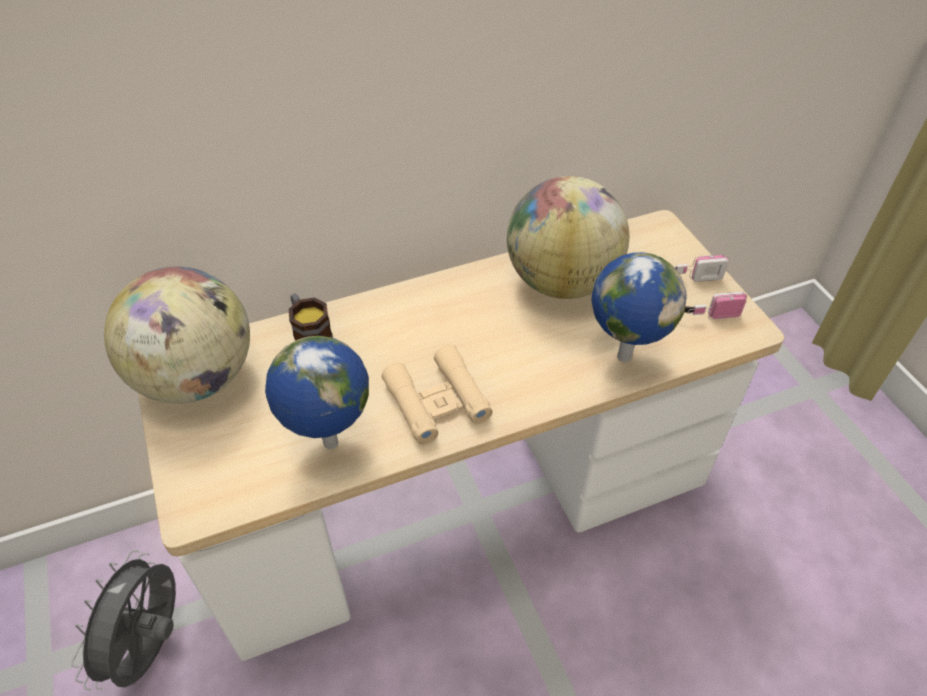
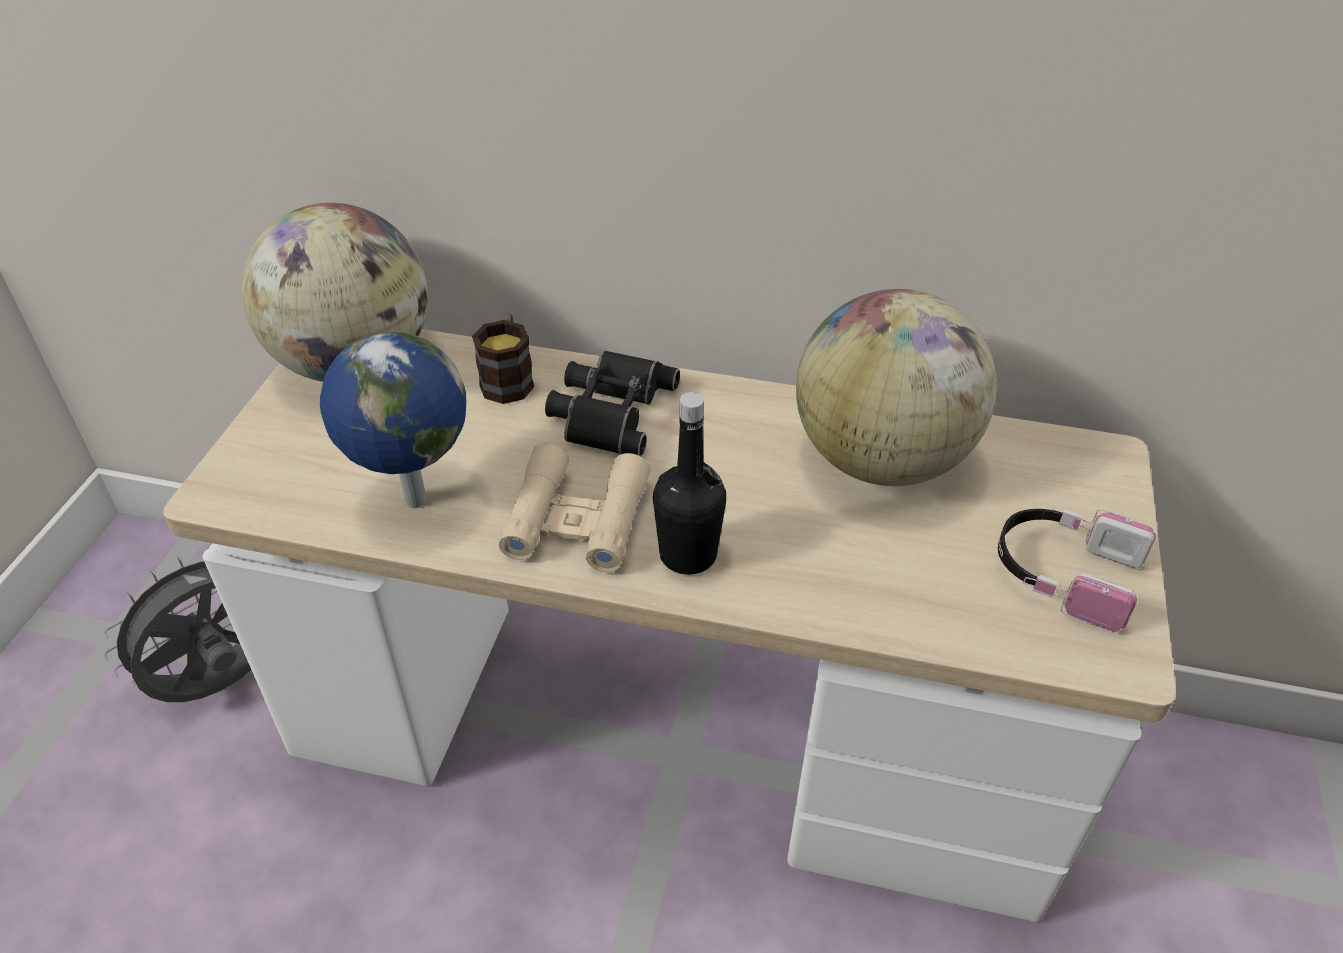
camera: 35 degrees right, 5 degrees down
(391, 325) = (609, 409): none -> black binoculars
(515, 388) = (688, 555): none -> black bottle
(622, 355) = (876, 592): globe -> none

